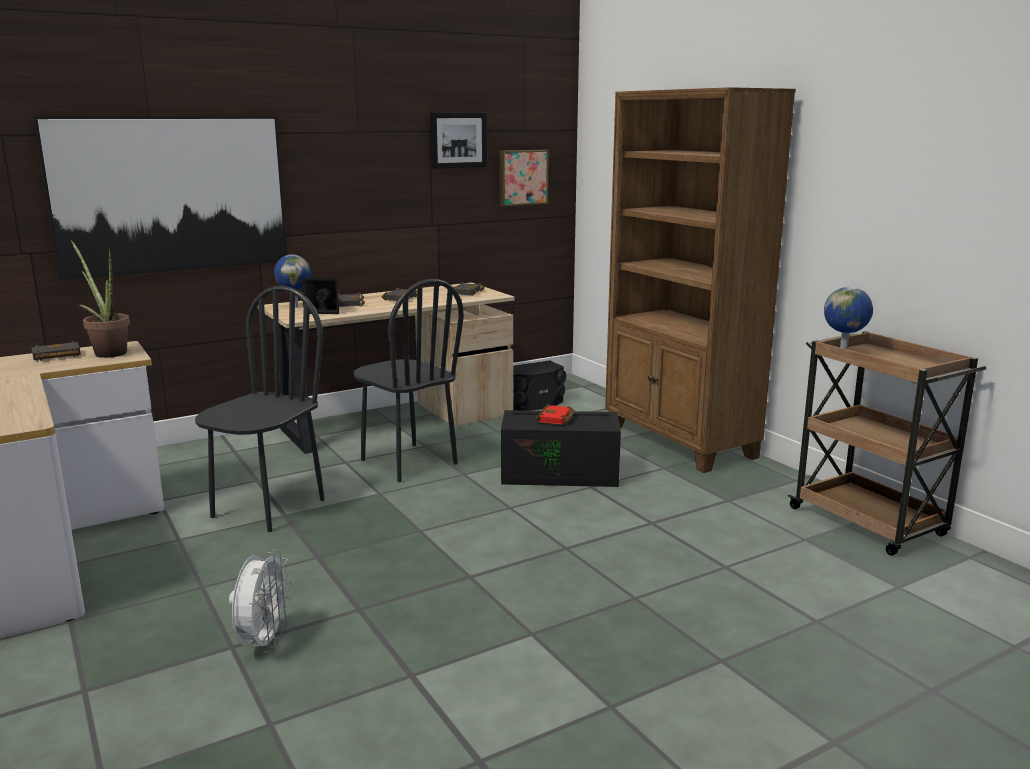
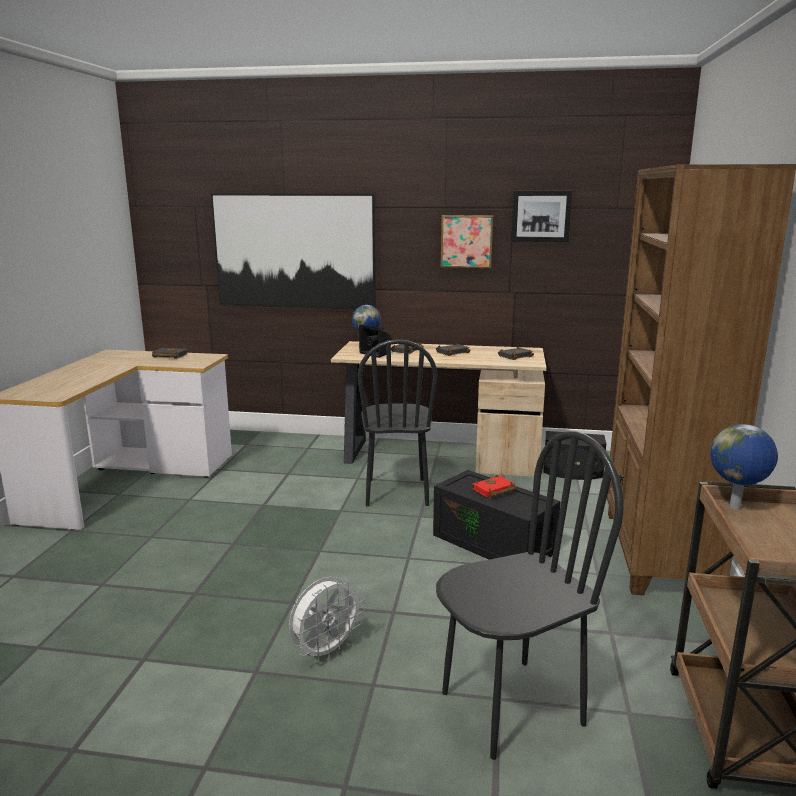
camera: 40 degrees right, 0 degrees up
(107, 352) = (195, 359): potted plant -> none
(263, 642) = (118, 590): white fan -> white fan (326, 651)
(268, 508) = (263, 496): black chair -> black chair (511, 707)
(522, 177) = (610, 254): picture -> picture (466, 241)

